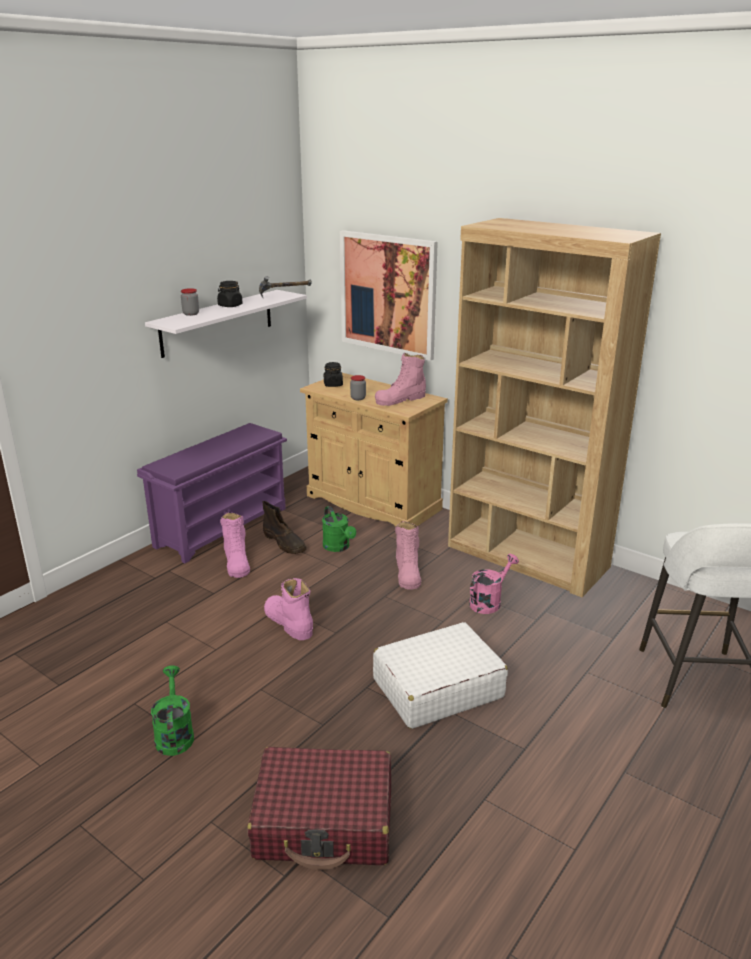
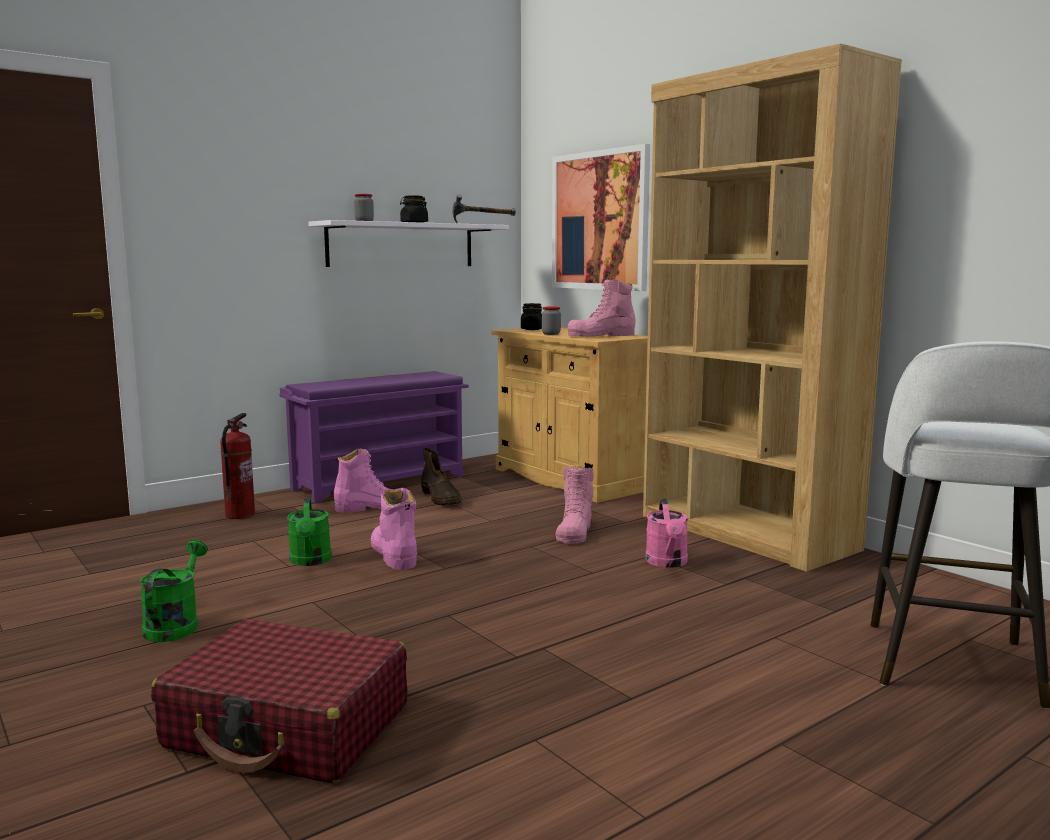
camera: 15 degrees right, 15 degrees down
(131, 588) = (239, 515): none -> fire extinguisher
(236, 562) = (373, 507): pink boot -> pink boot turned 105 degrees counterclockwise
(338, 547) = (503, 506): green watering can -> green watering can (310, 561)
(437, 688) = (542, 627): white suitcase -> none
(489, 602) = (668, 563): pink watering can -> pink watering can turned 120 degrees clockwise

